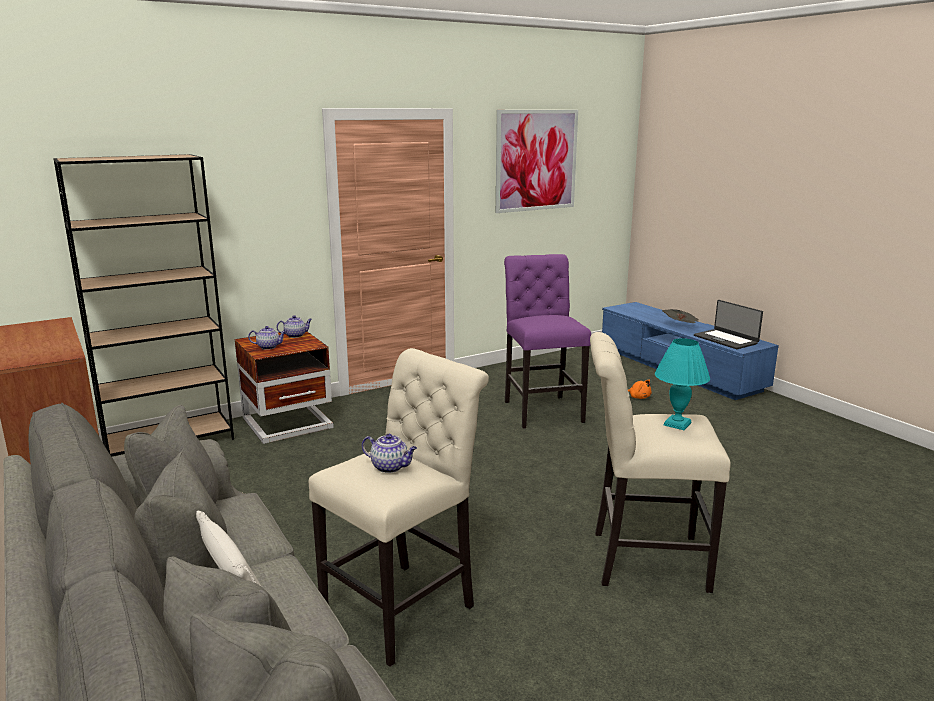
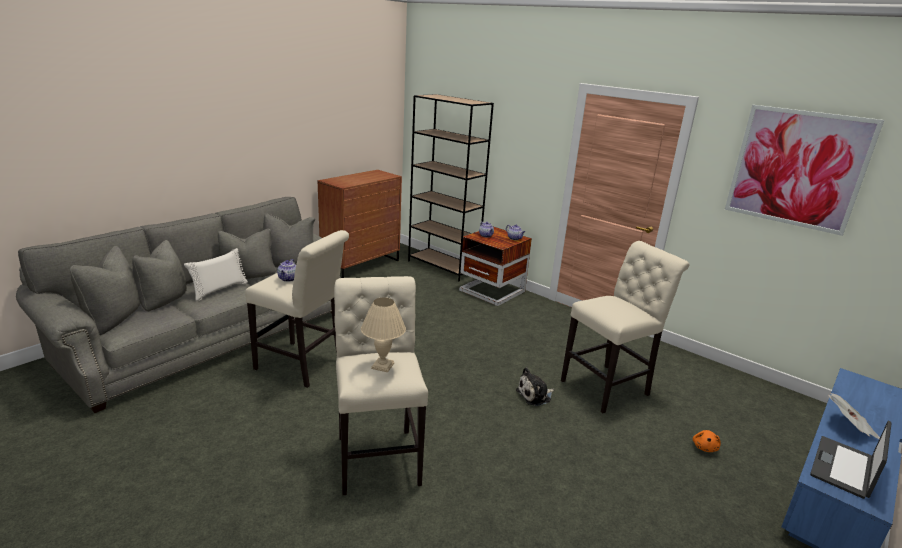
camera: 70 degrees right, 5 degrees up
(542, 410) = (609, 387): purple stool -> beige stool
(545, 447) = (535, 395): none -> plush toy
(678, 424) = (382, 366): turquoise table lamp -> beige table lamp

